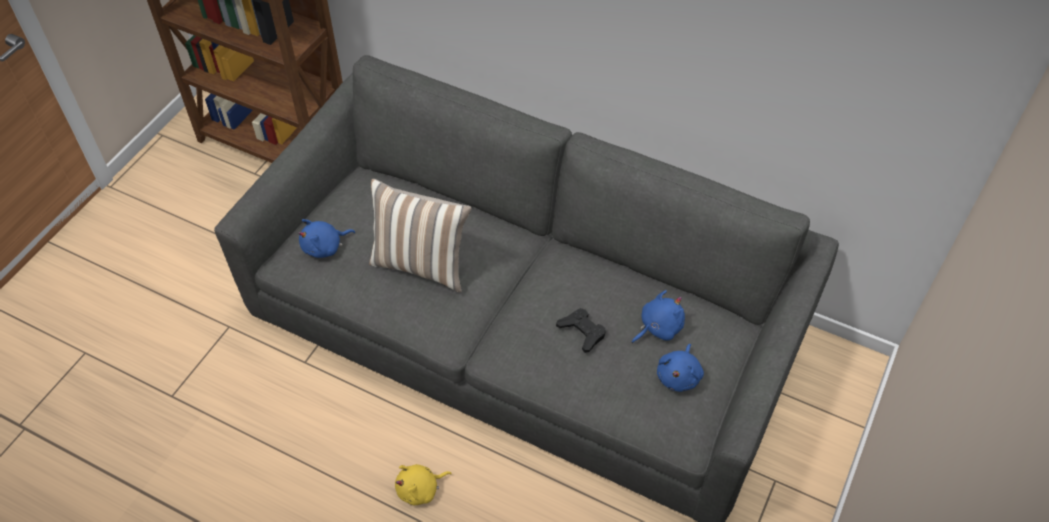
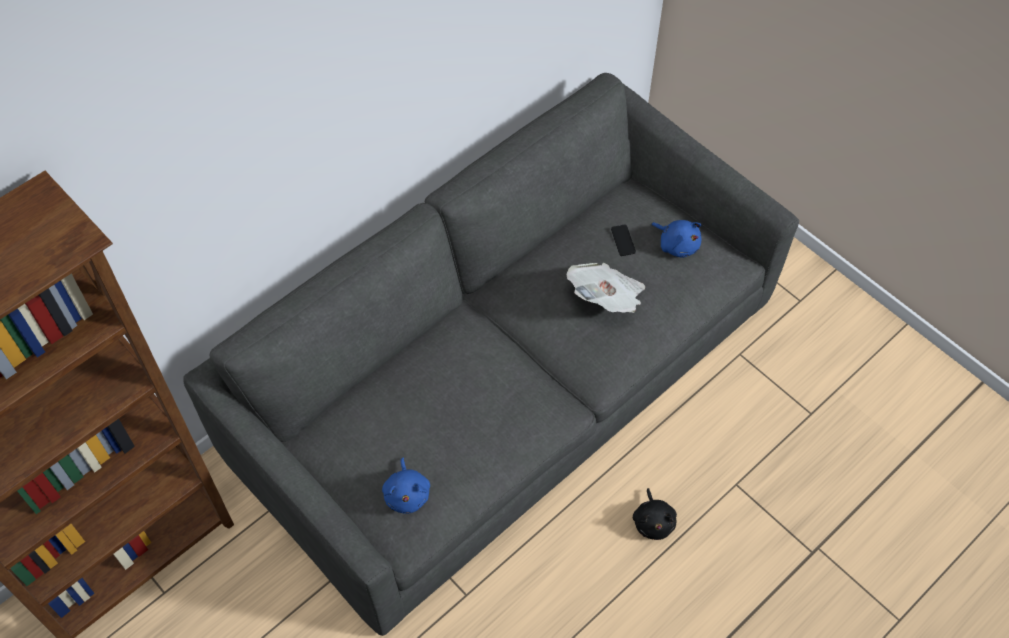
camera: 70 degrees left, 5 degrees up
(420, 489) = (653, 521): yellow plush toy -> black plush toy
(421, 264) = (470, 408): pillow -> none
(582, 332) = (607, 298): black game controller -> newspaper
(658, 327) = (623, 240): blue plush toy -> phone

